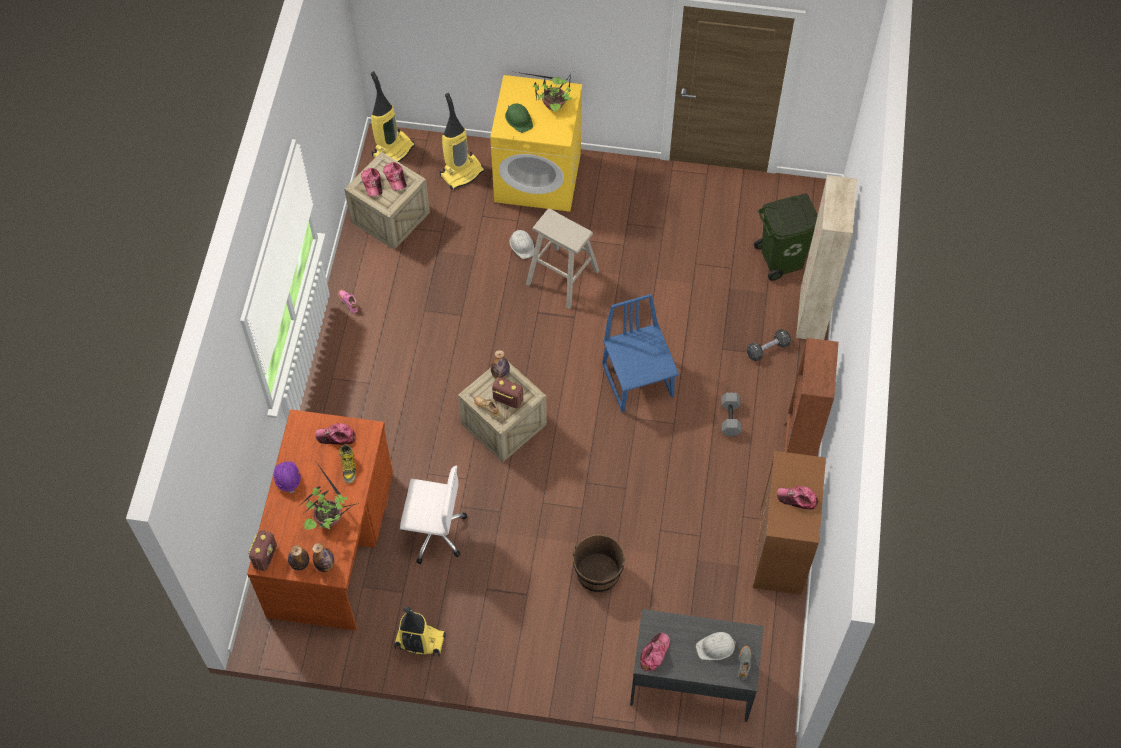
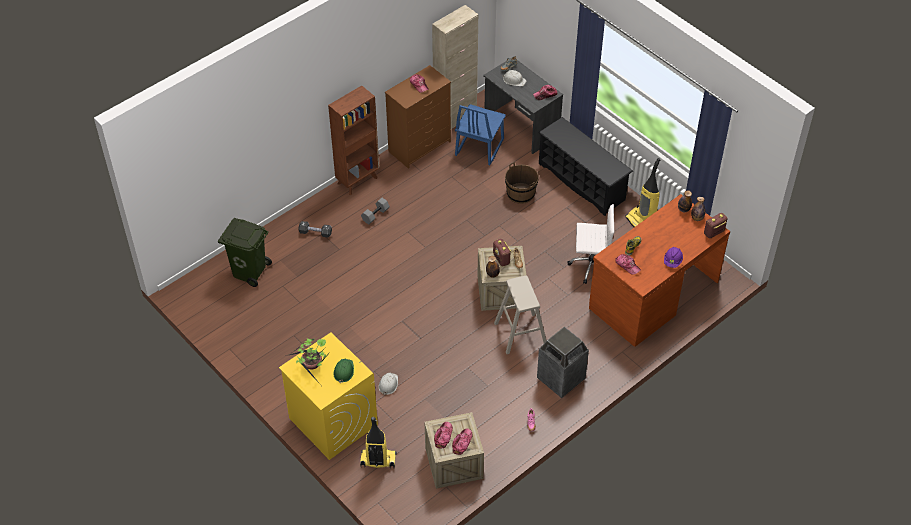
camera: 140 degrees left, 10 degrees down
(329, 517) = (664, 229): potted plant -> none
(356, 369) = (560, 379): none -> trash can
(393, 150) = (407, 512): vacuum cleaner -> none
(433, 532) = (590, 265): white office chair -> white office chair turned 135 degrees clockwise
(540, 649) = (582, 182): none -> black shoe rack
(562, 277) = (385, 348): beige stool -> beige stool (520, 333)
(638, 380) = (403, 264): blue chair -> blue chair (479, 147)
(811, 314) = (270, 234): beige cabinet -> beige cabinet (455, 118)

